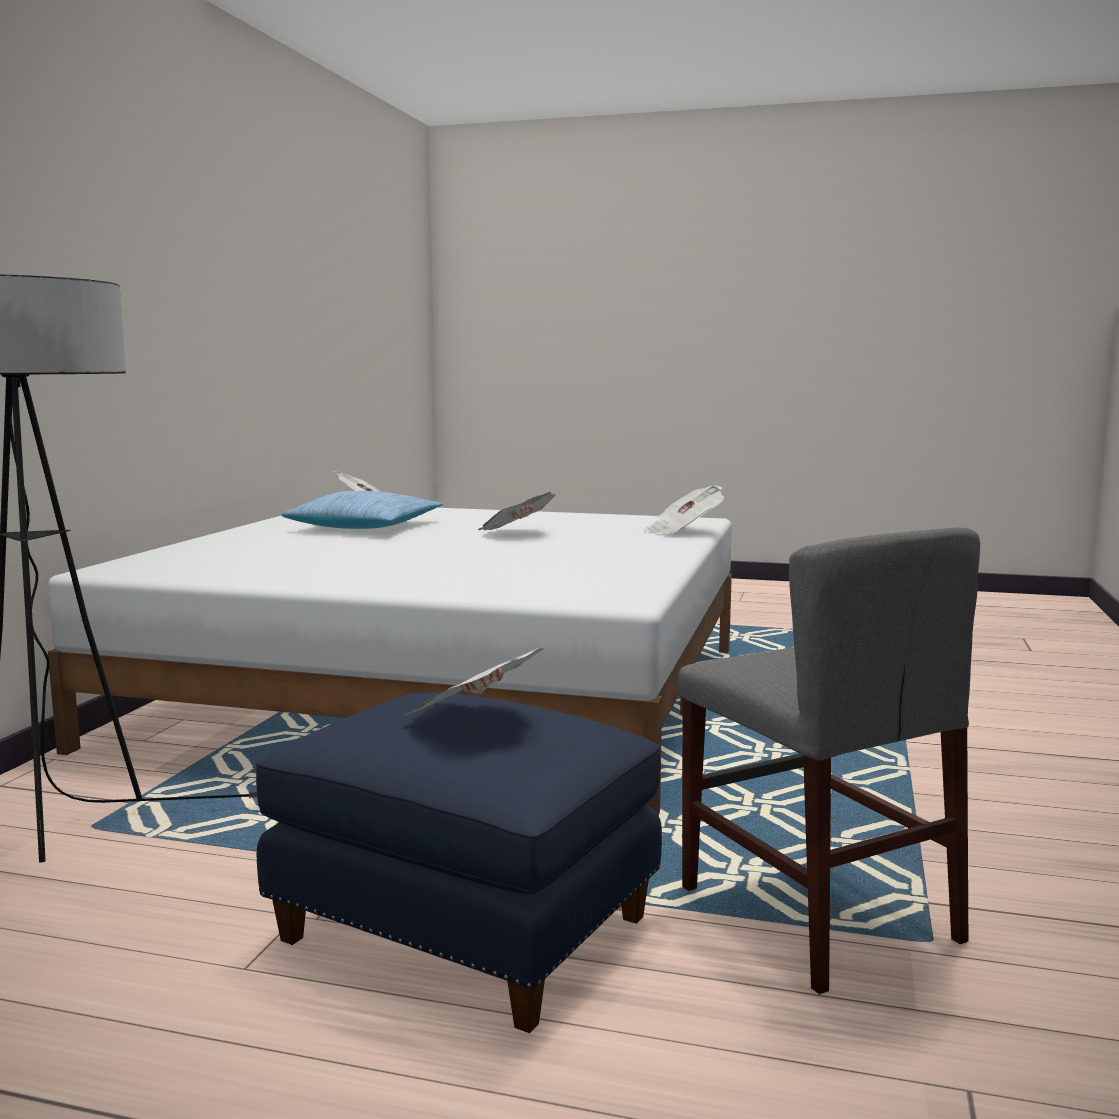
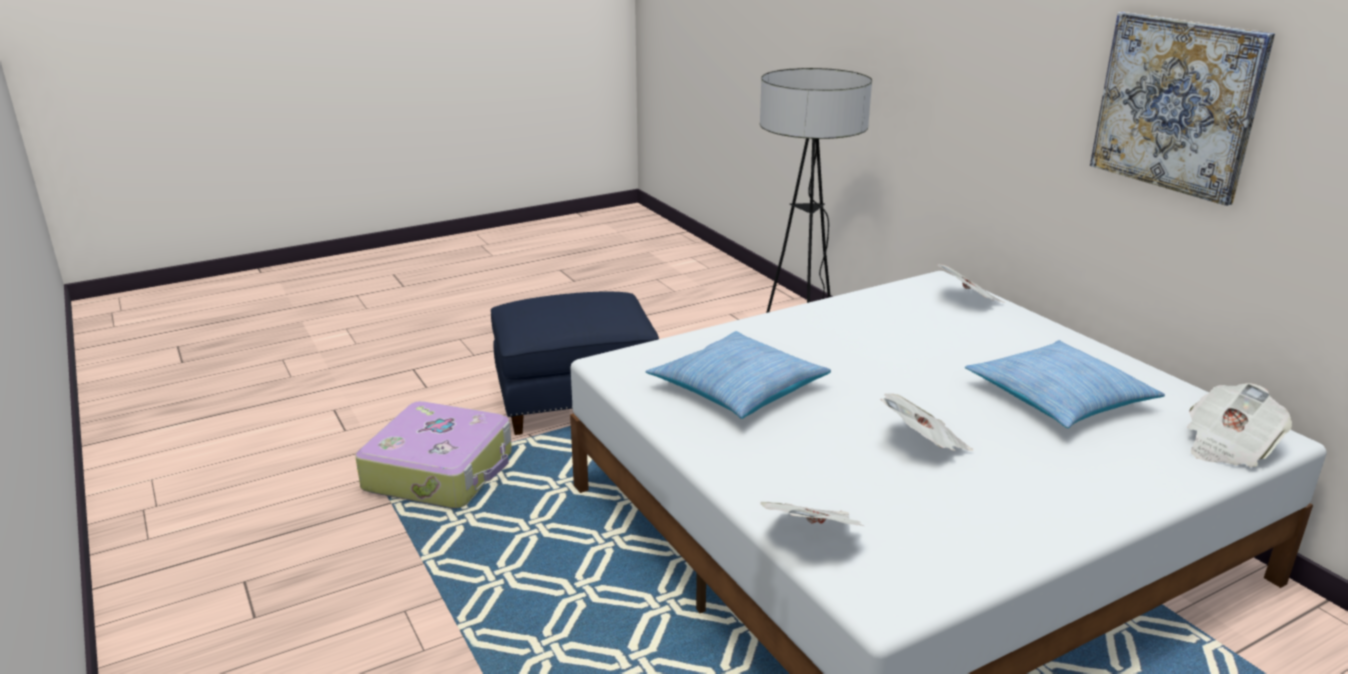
camera: 135 degrees right, 15 degrees up
(196, 283) = (1176, 105): none -> picture
(474, 718) = (567, 308): newspaper -> newspaper (968, 301)
(551, 567) = (738, 388): none -> pillow
(816, 913) = (441, 471): grey chair -> suitcase

